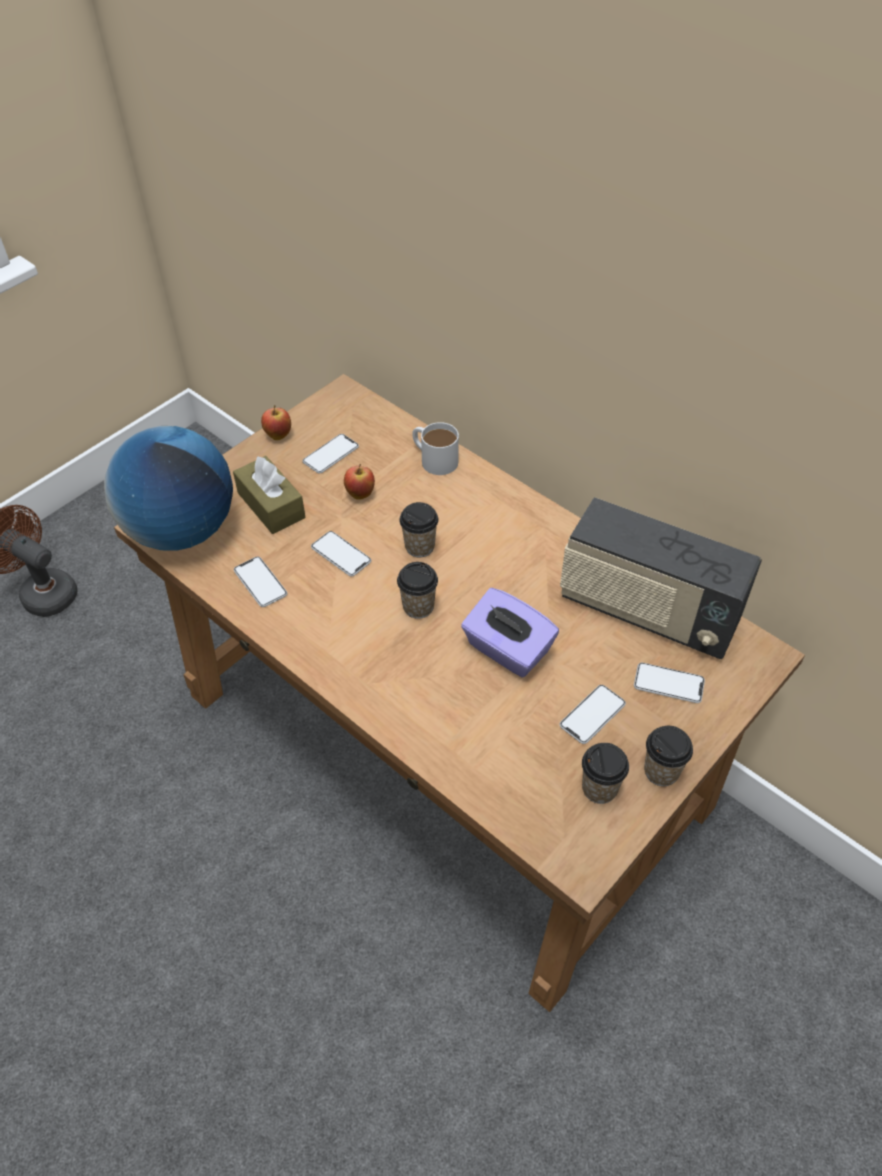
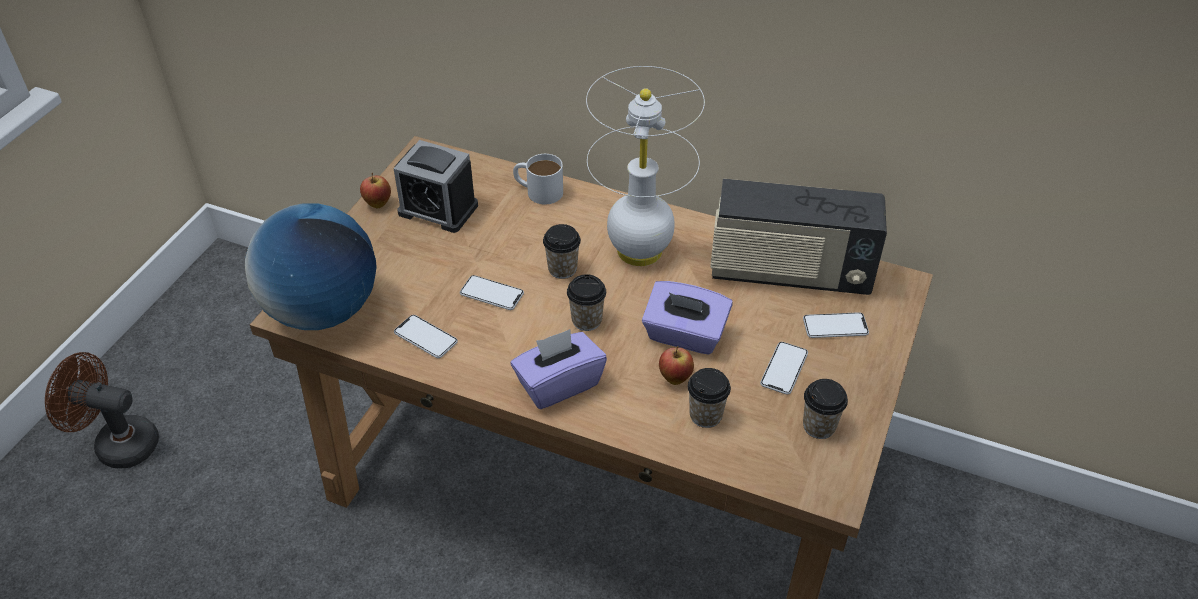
camera: 20 degrees left, 5 degrees down
(271, 505) = (402, 267): brown tissue box -> none
(331, 454) = (438, 209): phone -> alarm clock
(360, 494) = (484, 237): apple -> apple (675, 378)
(361, 665) = (558, 384): none -> purple tissue box
(503, 547) = (639, 251): none -> white table lamp
(661, 771) = (863, 398): cup -> cup (705, 415)

